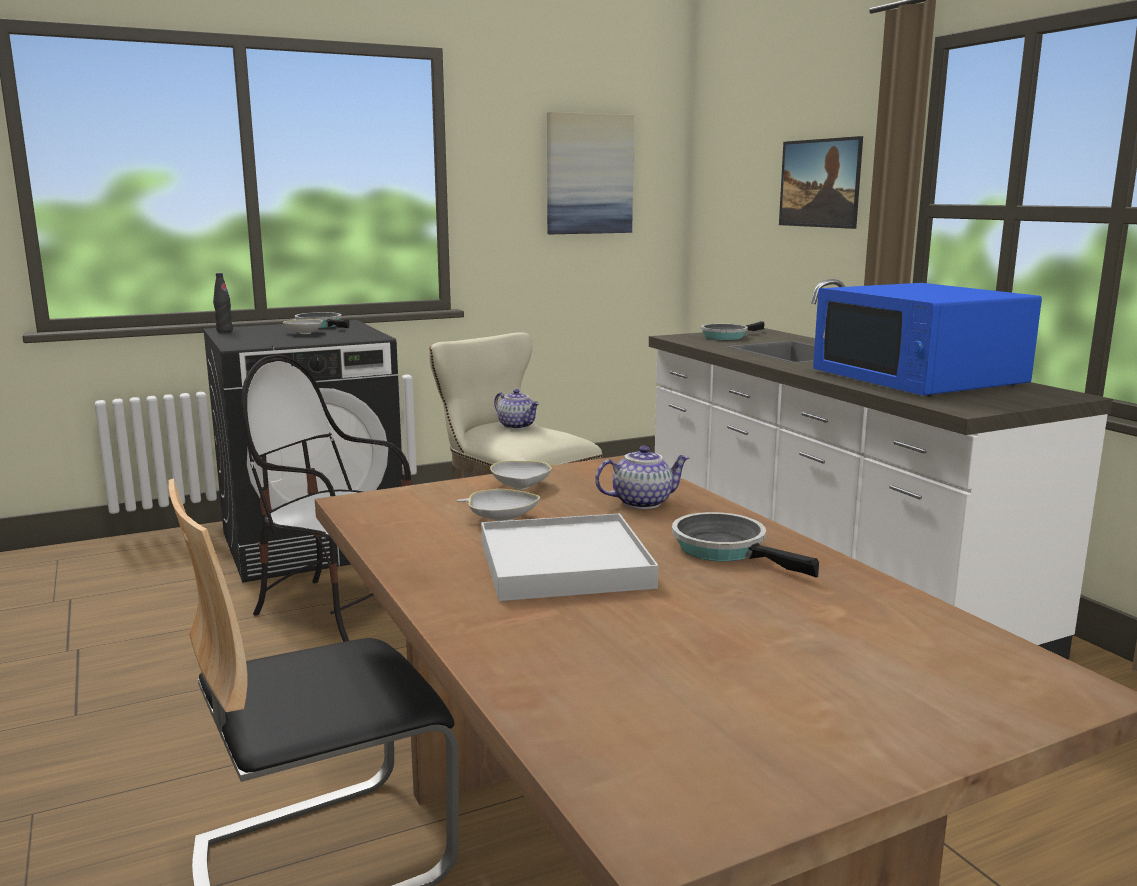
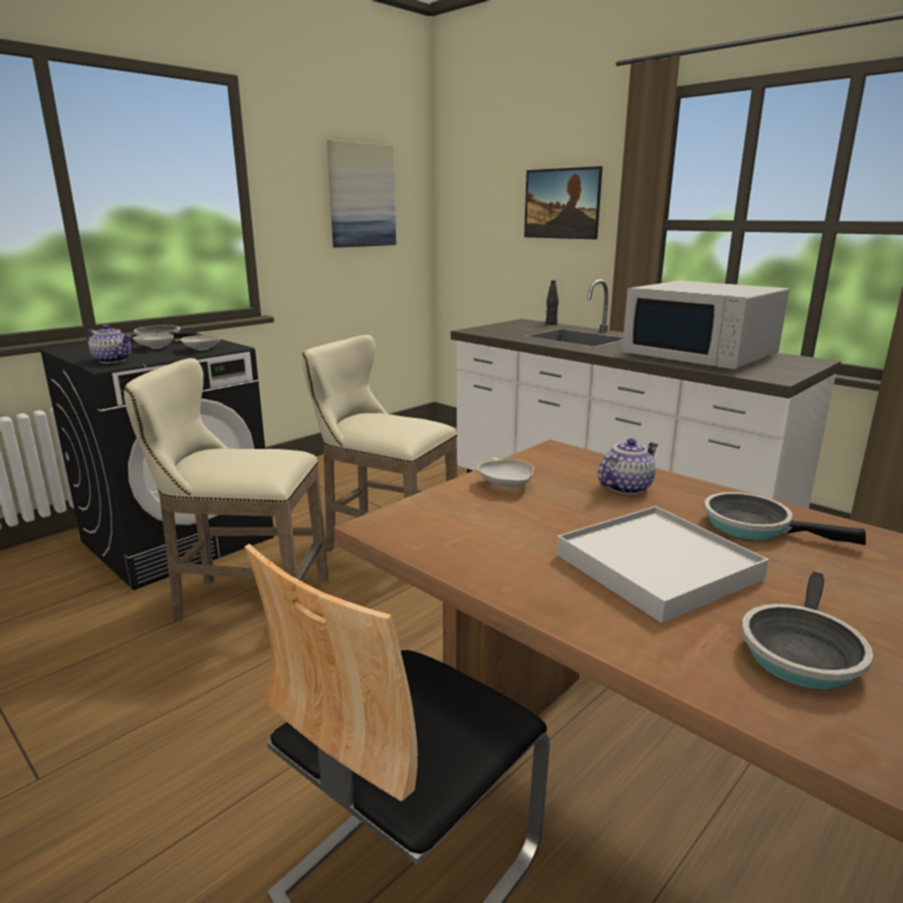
camera: 20 degrees left, 5 degrees up
(224, 331) = (67, 350): black bottle -> black bottle (551, 323)
(337, 608) = (244, 600): chair -> beige stool
(500, 518) = (535, 523): white bowl -> white bowl (200, 349)
(517, 426) = (381, 417): teapot -> teapot (113, 360)
(726, 336) = (510, 327): frying pan -> frying pan (800, 651)
(918, 379) = (701, 355): blue microwave -> white microwave

